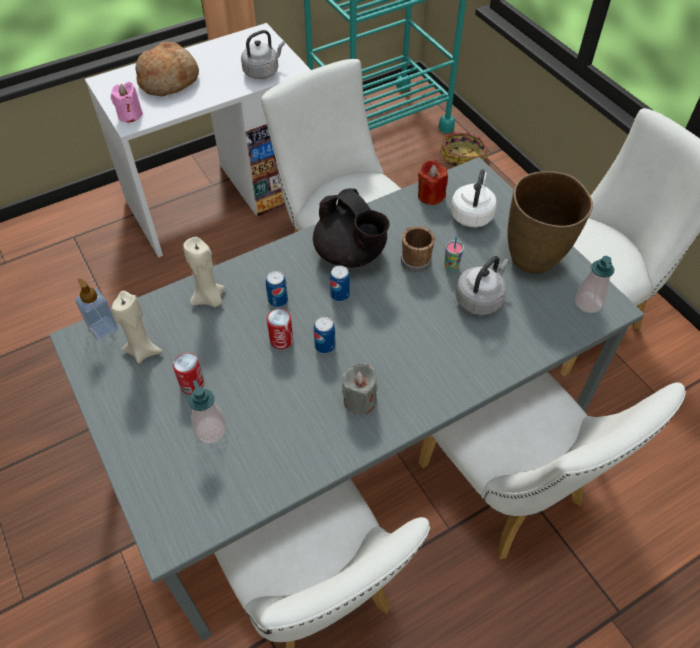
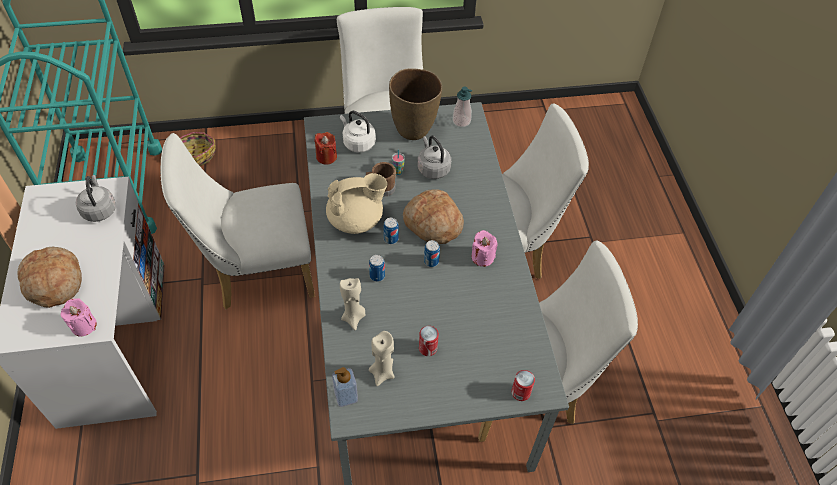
camera: 70 degrees left, 0 degrees up
(211, 430) = (471, 346): soap dispenser -> none
(281, 340) = (414, 284): can -> can (520, 392)
(351, 254) = (356, 220): black teapot -> beige teapot
(360, 400) = (482, 257): grey candle -> pink candle
(387, 328) = (432, 223): none -> bread

